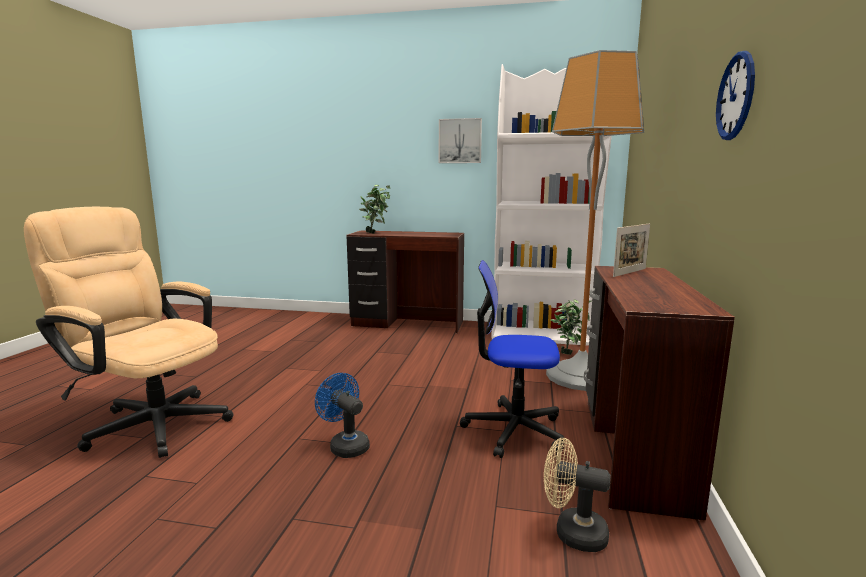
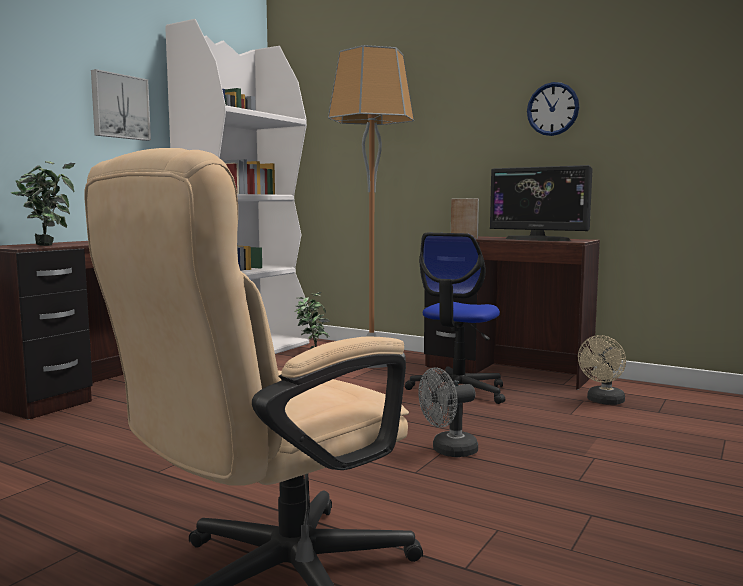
camera: 70 degrees left, 5 degrees down
(345, 445) = (448, 451): blue fan -> grey fan
(647, 293) = (537, 239): none -> monitor

